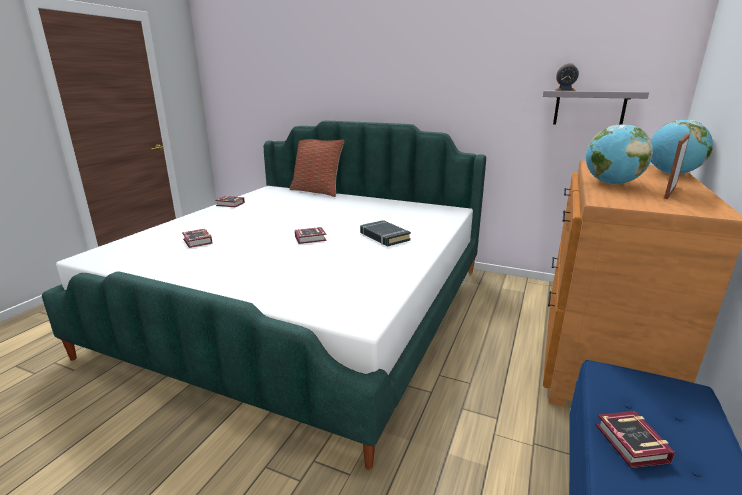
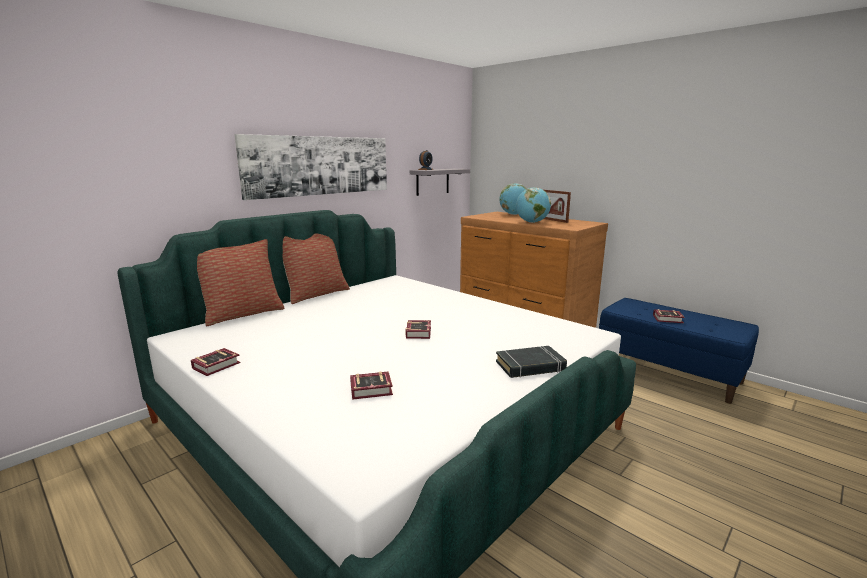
camera: 70 degrees left, 5 degrees down
(377, 197) = (315, 294): none -> pillow
(384, 237) = (439, 307): black book -> black book (530, 366)
(419, 81) = (320, 165): none -> picture

